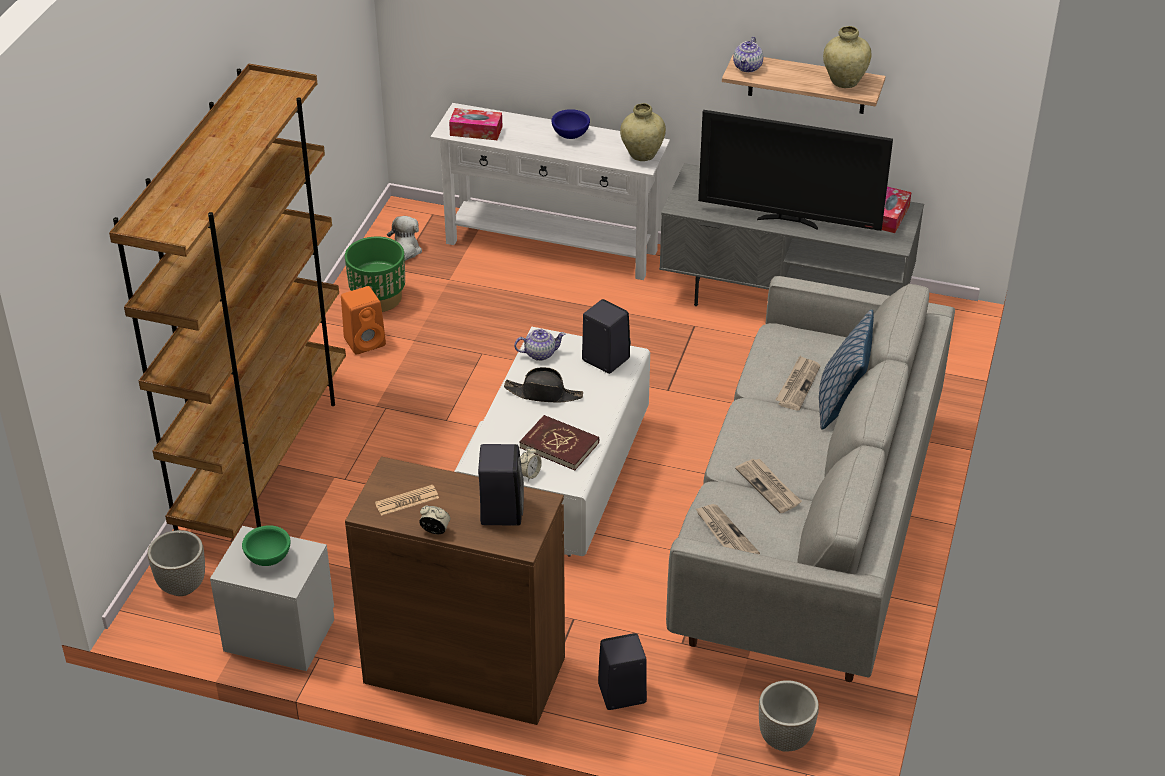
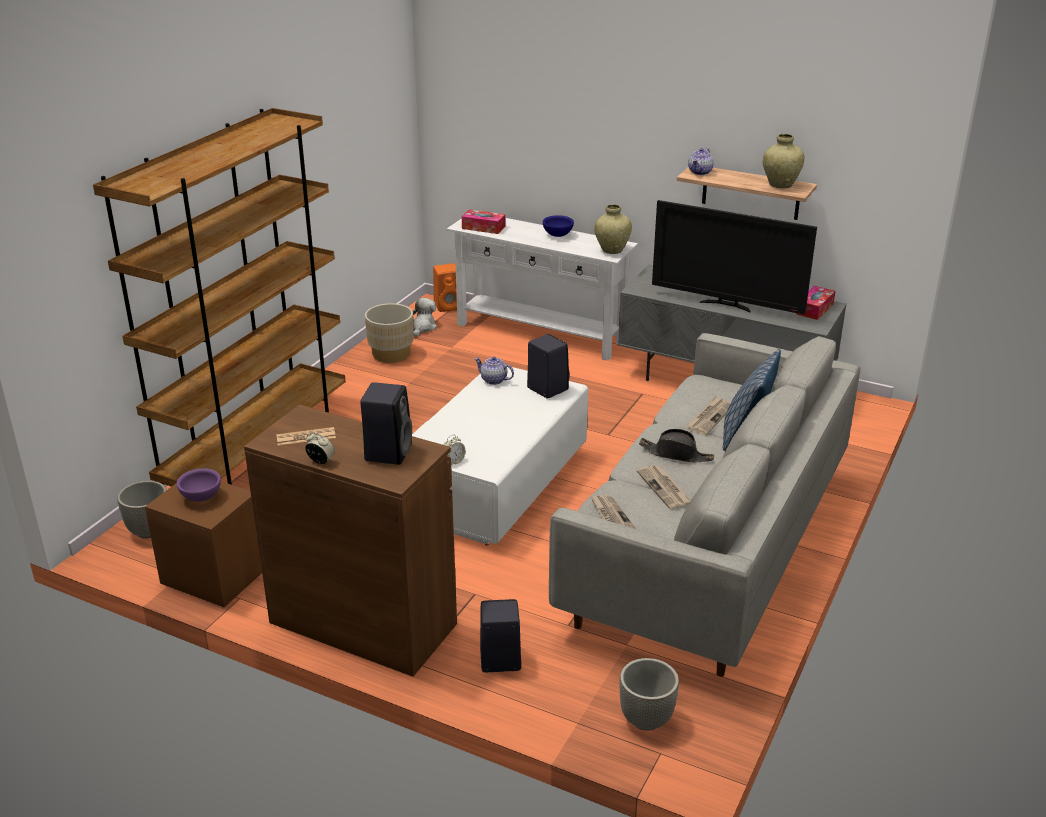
camera: 10 degrees right, 10 degrees down
(268, 559) = (201, 497): green bowl -> purple bowl
(279, 634) = (213, 576): grey nightstand -> brown nightstand
(366, 341) = (370, 380): orange speaker -> orange speaker (449, 306)
(378, 298) = (391, 354): green planter -> beige planter
(540, 353) = (493, 380): teapot -> teapot turned 150 degrees counterclockwise
(544, 394) = (486, 407): black hat -> black hat (676, 454)
(559, 445) = (487, 443): red book -> none

